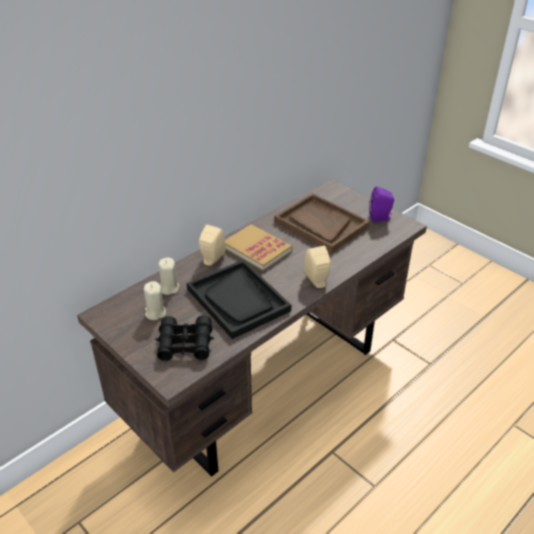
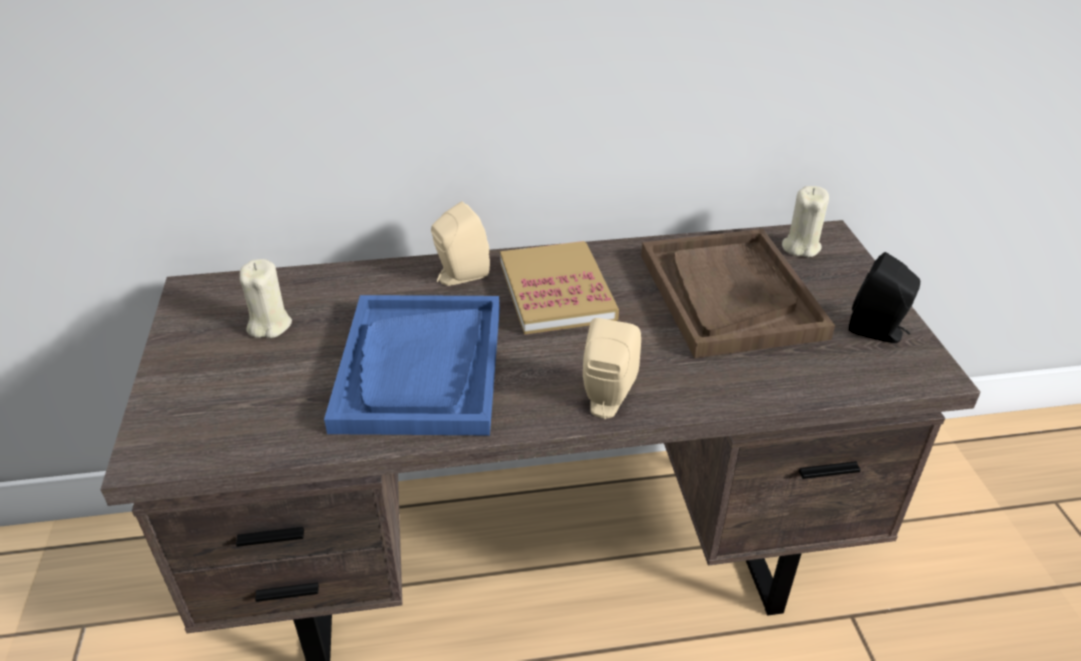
camera: 35 degrees right, 0 degrees up
(169, 288) = (338, 294): beige candle -> beige candle (800, 247)
(185, 344) = (246, 402): black binoculars -> none
(238, 300) = (421, 367): black tray -> blue tray
(380, 218) = (878, 331): purple speaker -> black speaker

